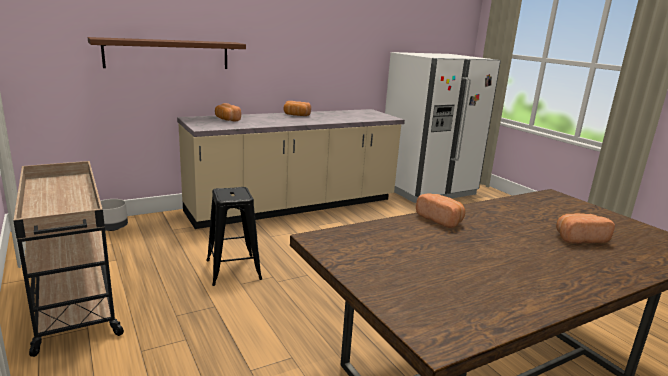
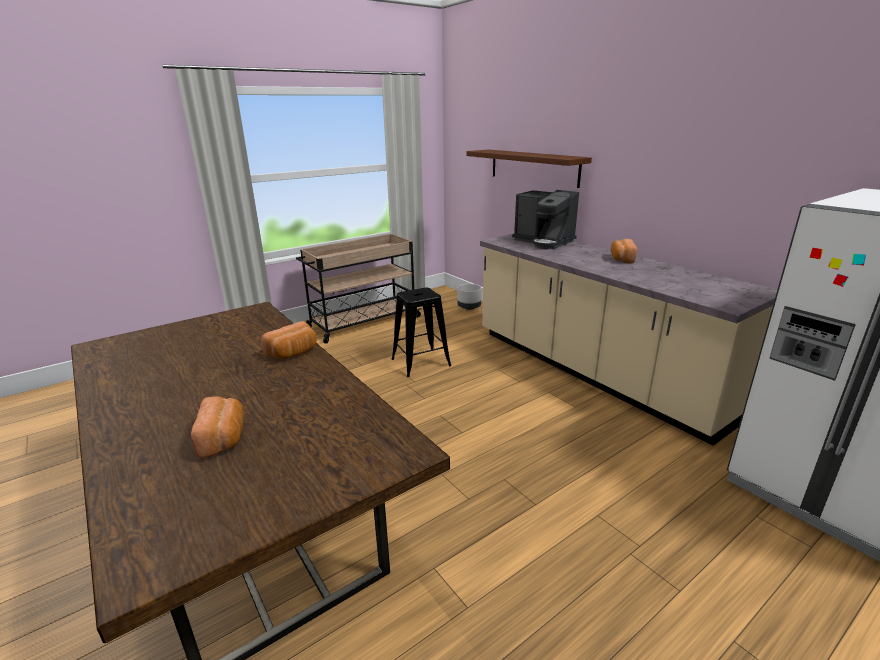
camera: 85 degrees right, 5 degrees up
(226, 119) = (544, 242): bread -> coffee machine

